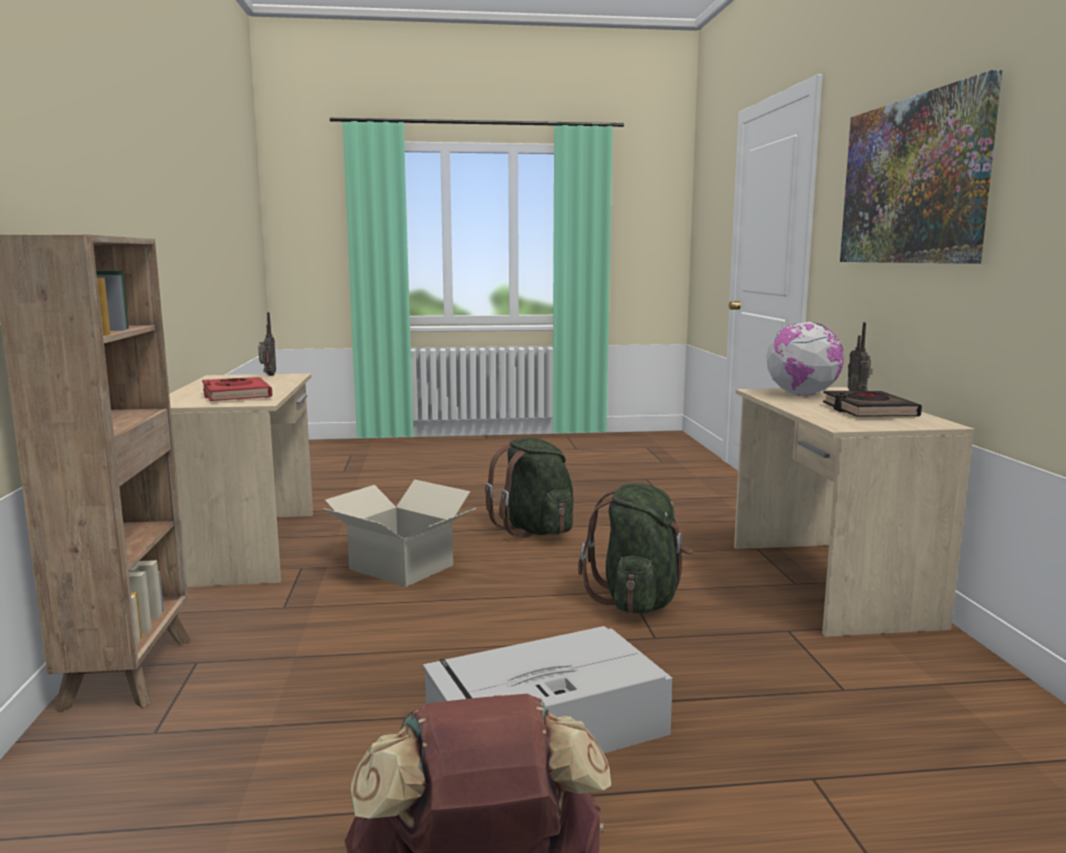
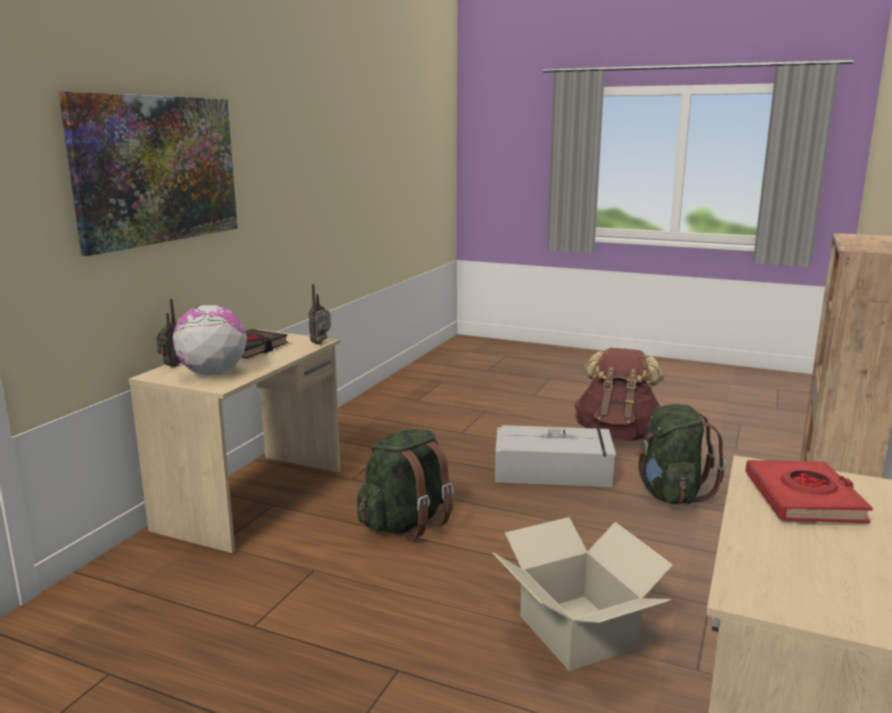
camera: 150 degrees left, 5 degrees up
(268, 375) = (801, 609): radio -> radio (321, 343)
(535, 530) = (373, 654): green backpack -> green backpack (670, 494)

